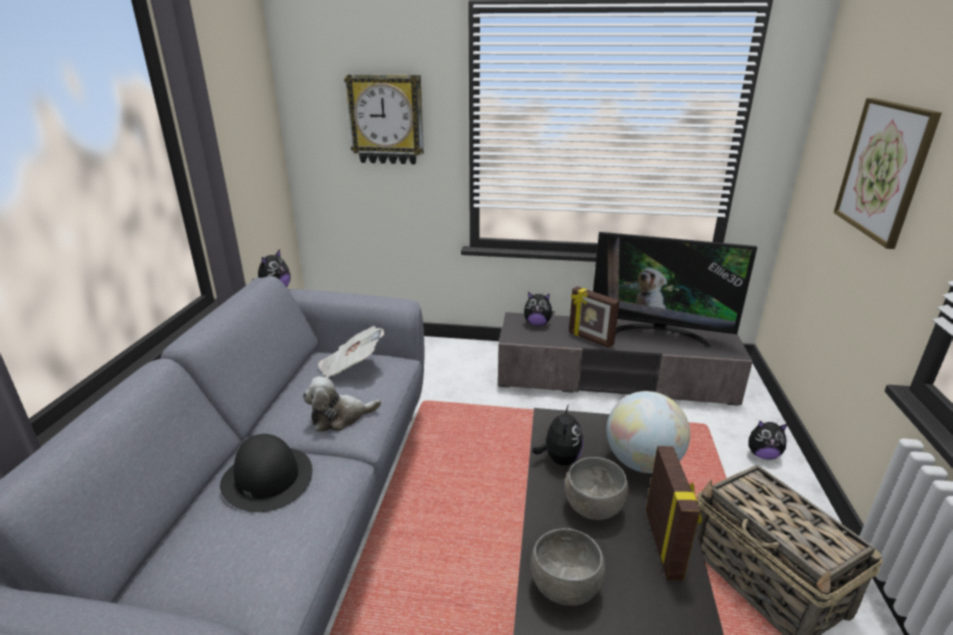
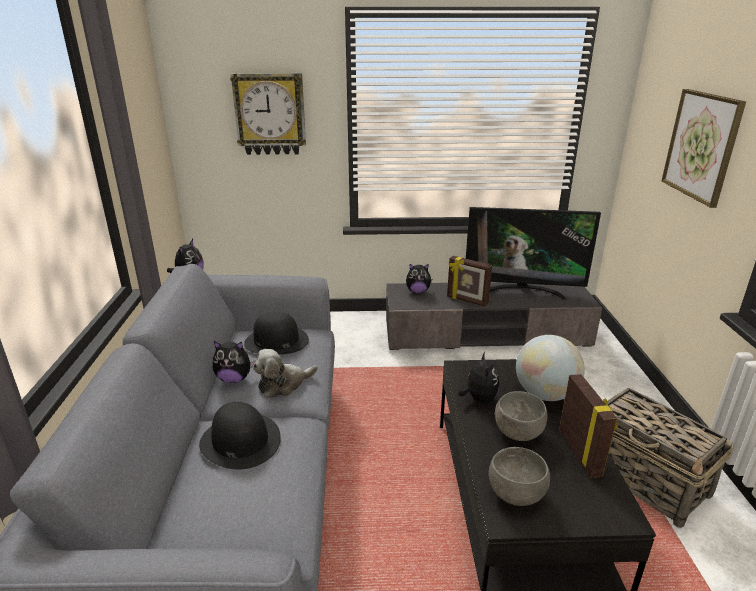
camera: 10 degrees left, 0 degrees up
(351, 367) = (276, 341): newspaper -> black hat
(762, 455) = (619, 383): plush toy -> plush toy (234, 379)

